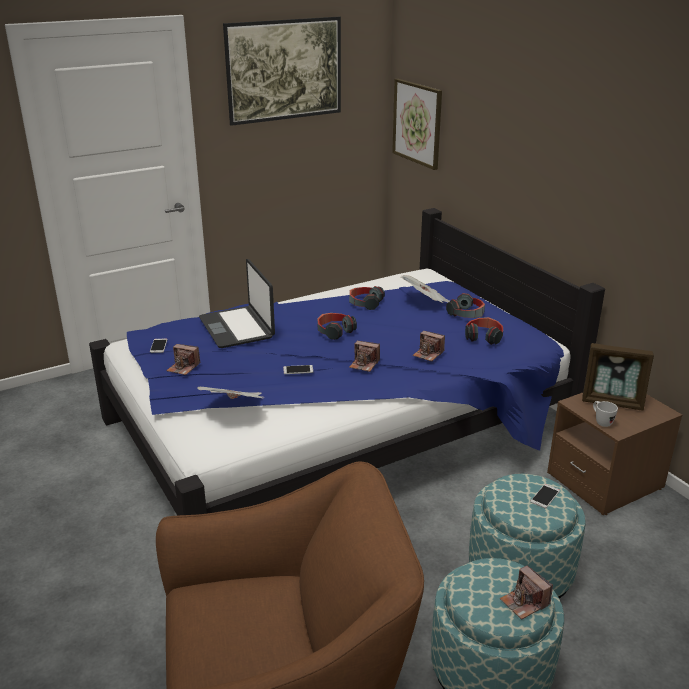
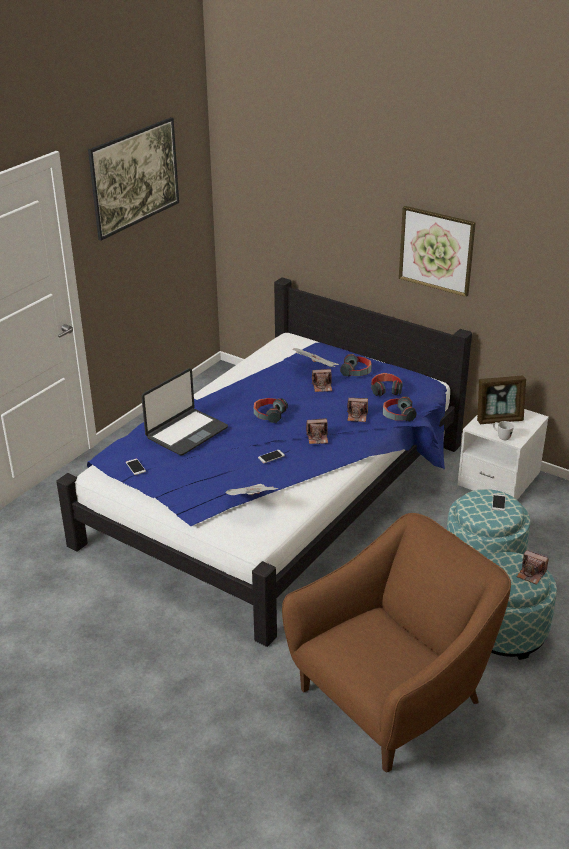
camera: 25 degrees left, 5 degrees up
(183, 367) = (177, 480): camera -> camera (322, 387)
(237, 328) = (186, 432): laptop -> laptop turned 90 degrees counterclockwise
(365, 303) = (268, 382): headphones -> headphones (398, 415)
(417, 123) = (251, 202): picture -> picture (436, 250)
(605, 481) = (498, 479): brown nightstand -> white nightstand

